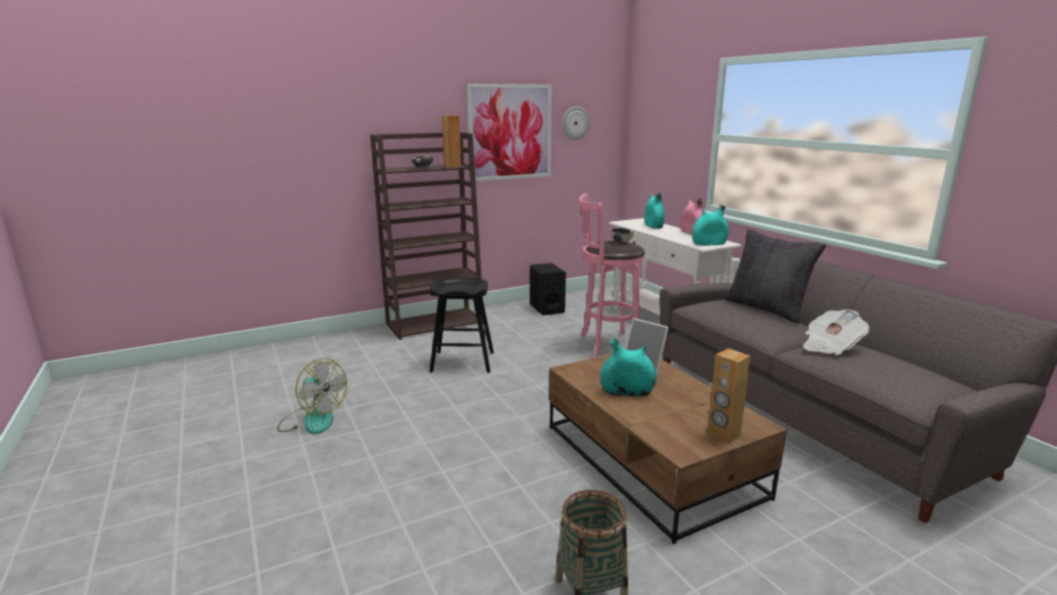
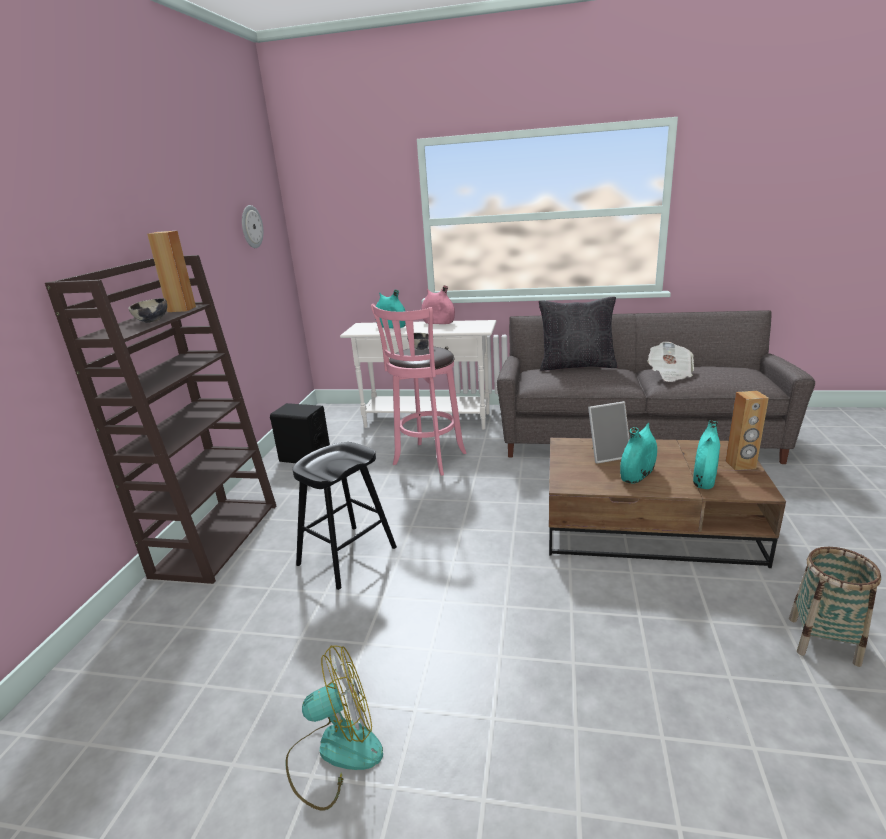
camera: 50 degrees left, 5 degrees up
(510, 132) = (202, 248): picture -> none
(709, 244) = (479, 327): turquoise vase -> turquoise vase (704, 479)

